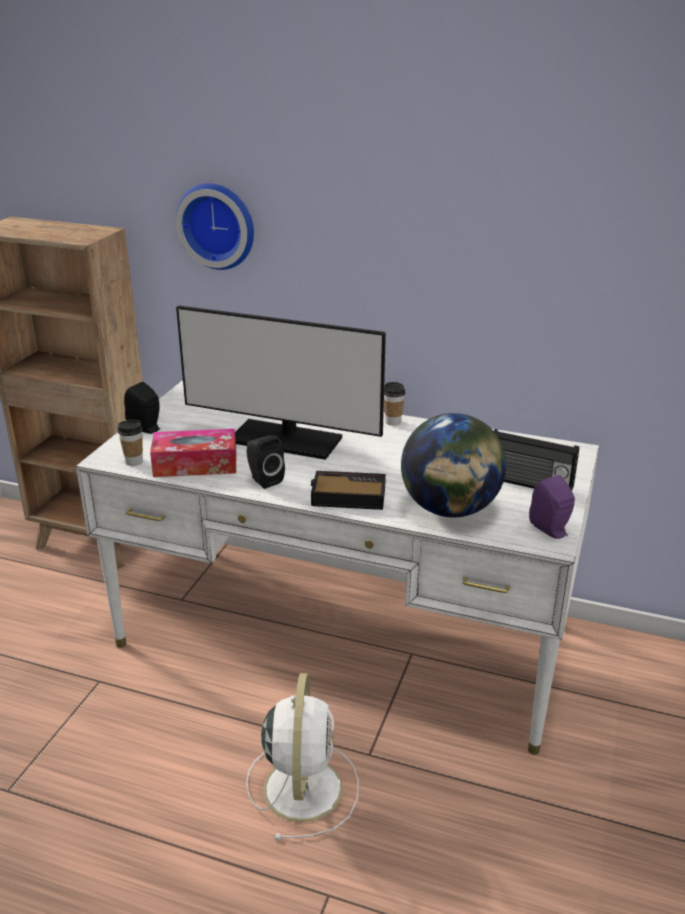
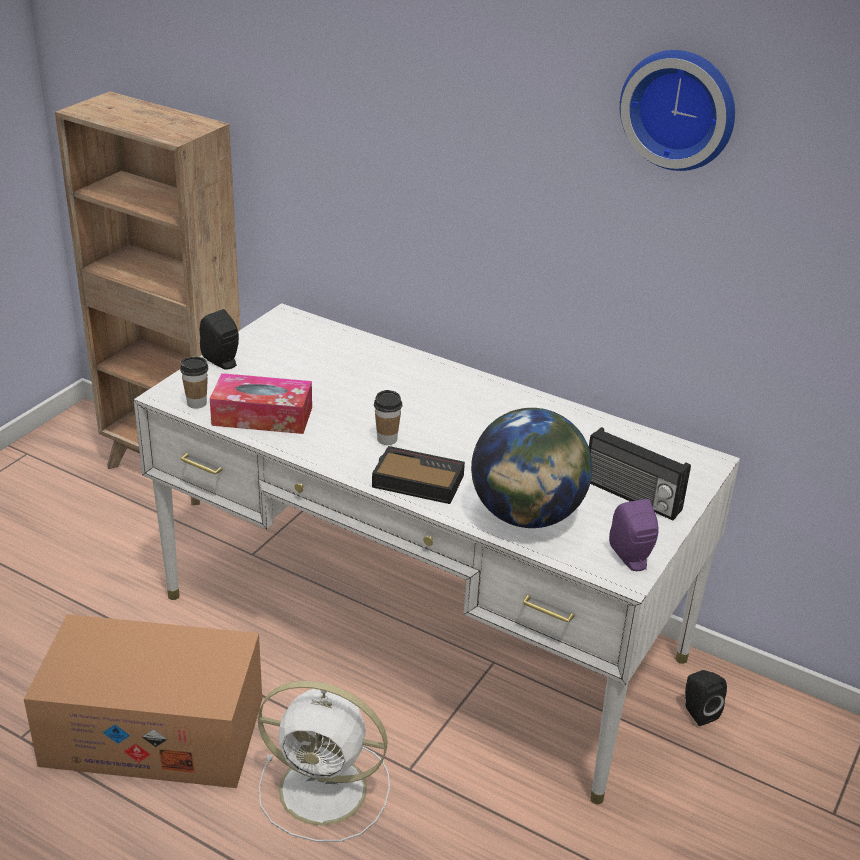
camera: 10 degrees right, 5 degrees up
(132, 763) = (153, 731): none -> cardboard box
(218, 225) = (332, 134): wall clock -> wall clock (680, 108)
(264, 479) = (331, 446): black speaker -> black speaker (697, 712)
(285, 440) = (372, 399): monitor -> none
(303, 786) = (327, 790): white fan -> white fan turned 90 degrees clockwise
(393, 422) = (505, 392): cup -> cup (387, 439)

